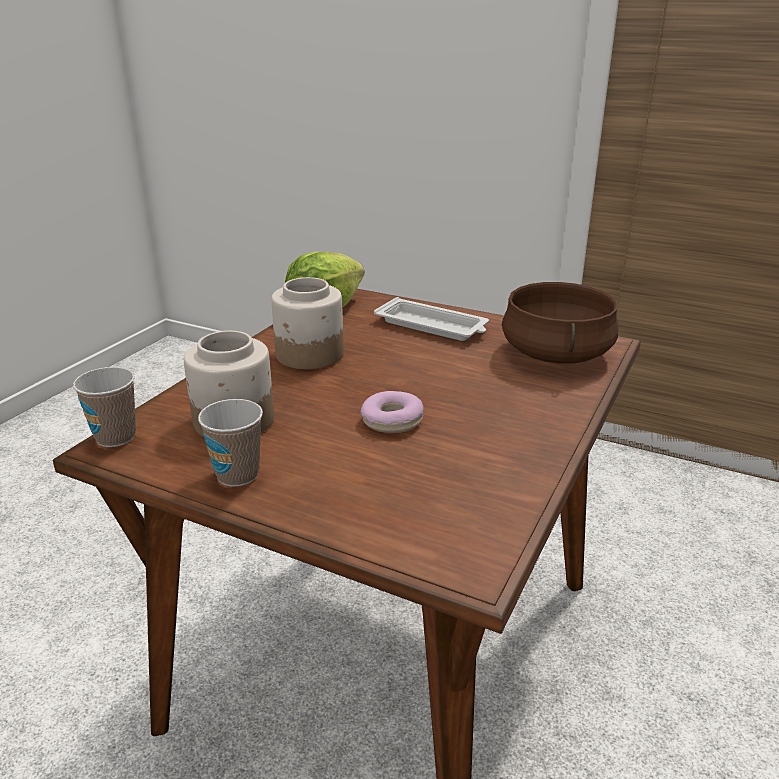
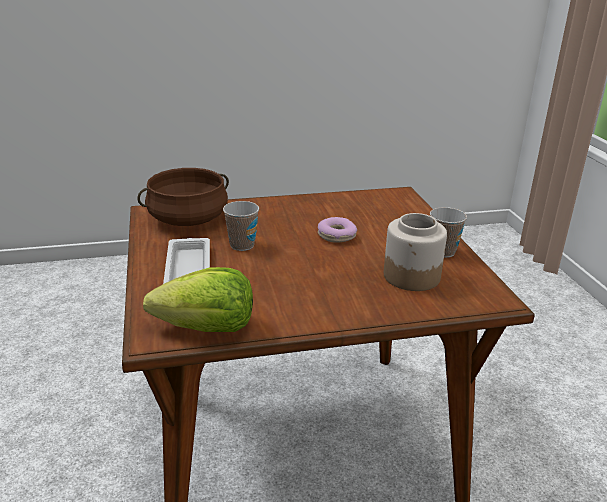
camera: 130 degrees left, 0 degrees up
(115, 437) = (489, 302): cup -> cup (242, 245)
(310, 355) = (301, 293): jar -> none

